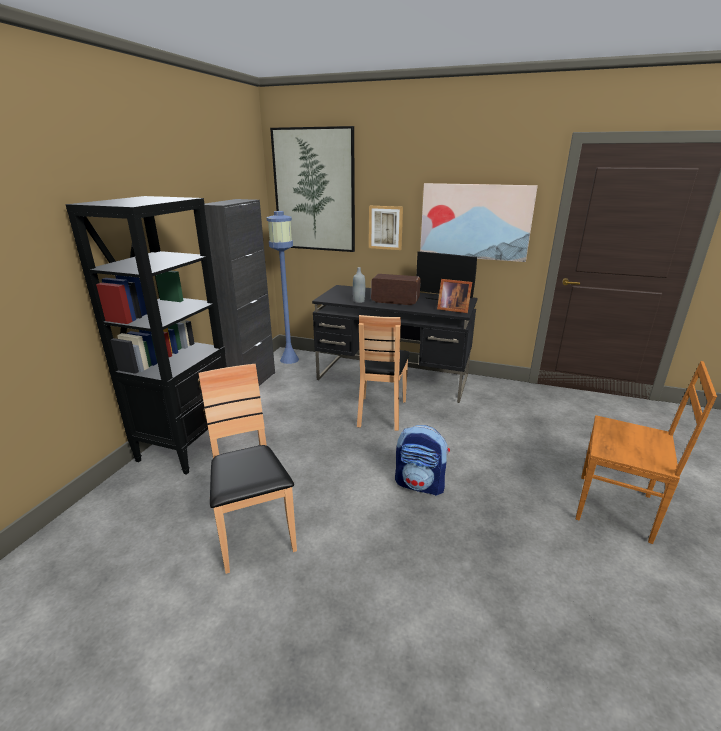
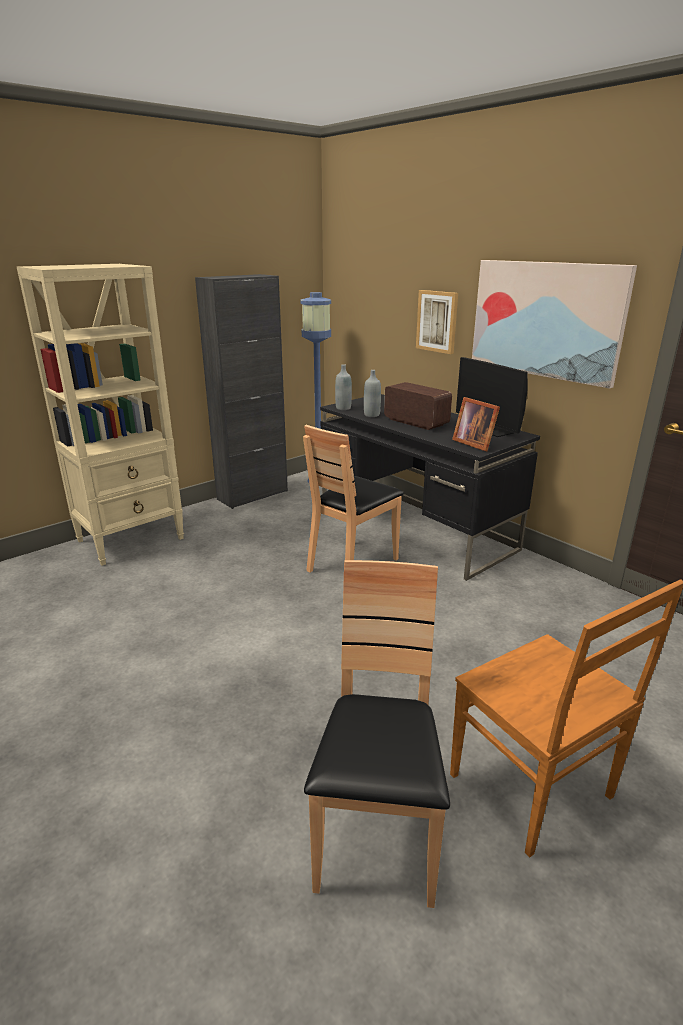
camera: 30 degrees right, 0 degrees up
(188, 445) = (132, 539): black bookcase -> beige bookcase
(254, 532) = (95, 636): brown chair -> brown chair (377, 833)
(314, 191) = (366, 269): picture -> none
(331, 299) = (343, 408): none -> grey bottle
(420, 484) = (302, 655): backpack -> none

